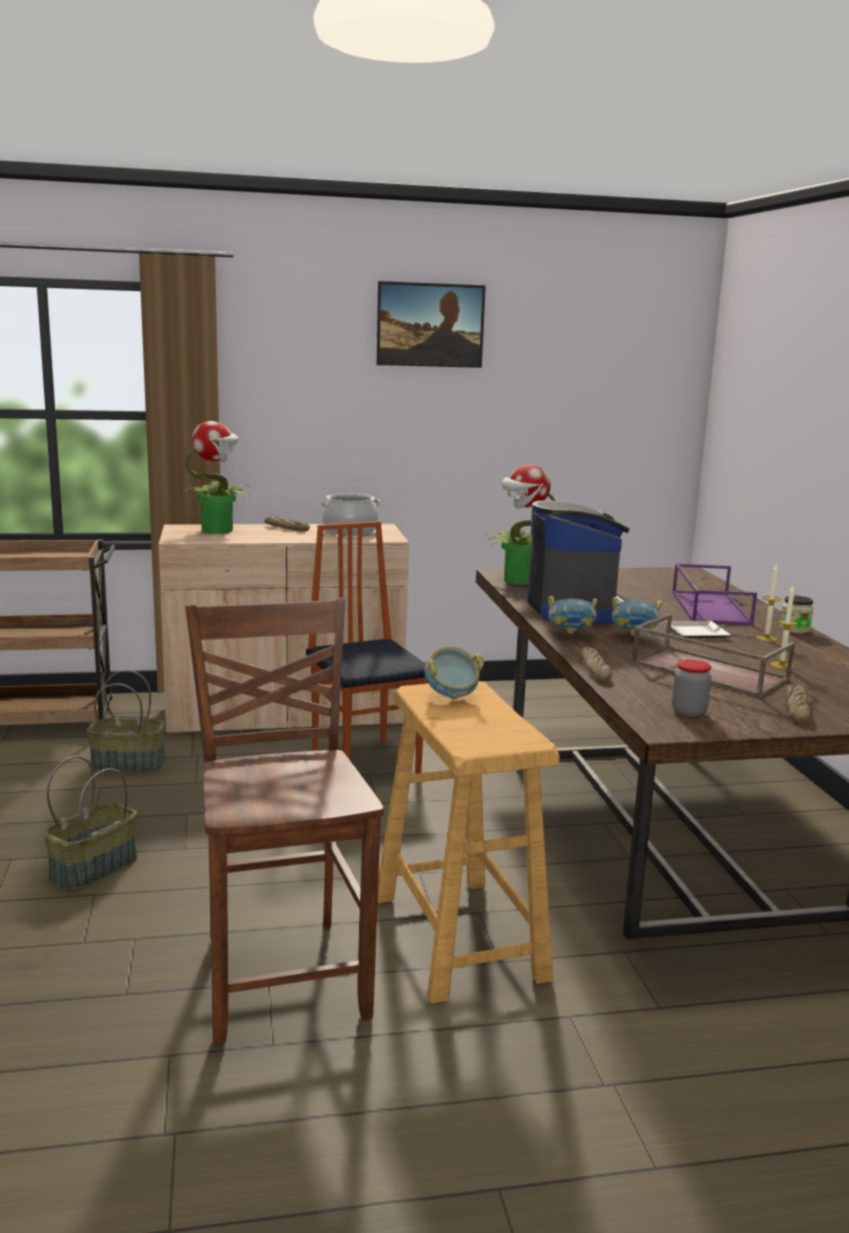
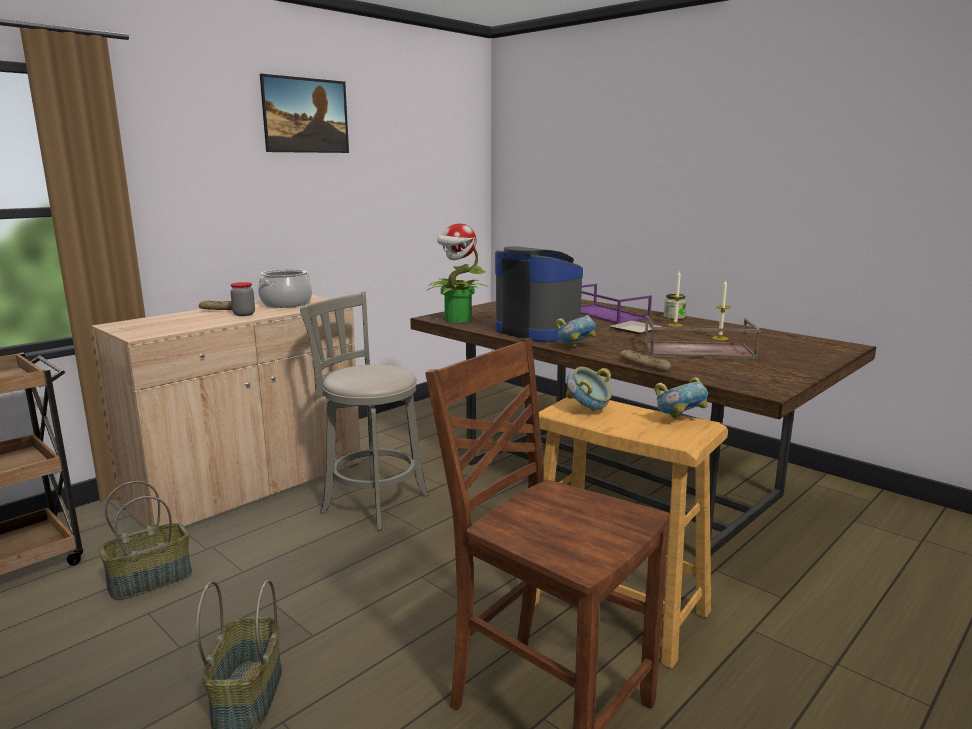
camera: 35 degrees left, 0 degrees up
(218, 530) = (162, 321): potted plant -> none
(367, 763) = (371, 502): chair -> grey stool
(634, 637) = (612, 340): bowl -> bowl (680, 420)
(688, 712) = (751, 377): jar -> jar (244, 314)
(796, 710) = (789, 361): bread -> none

